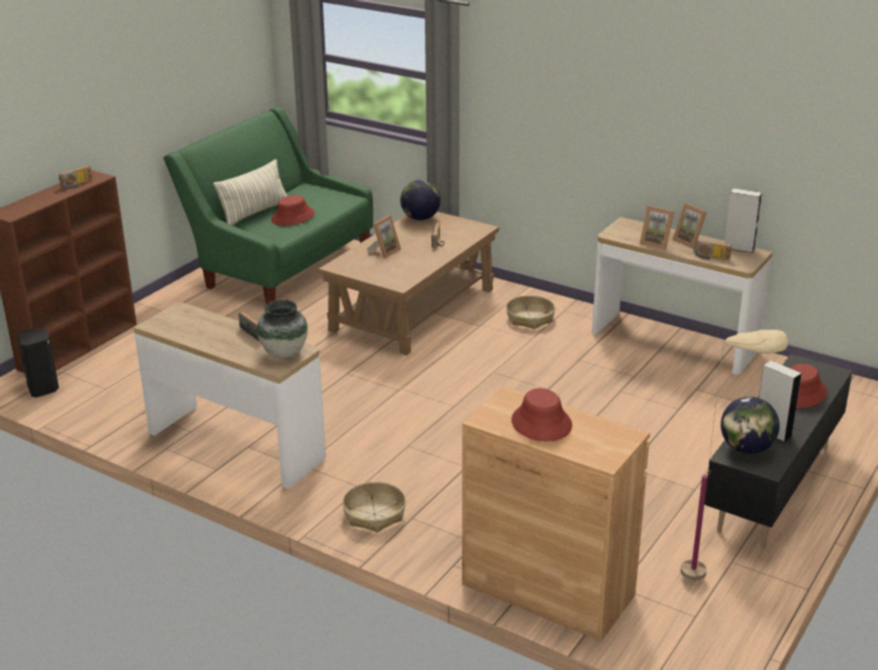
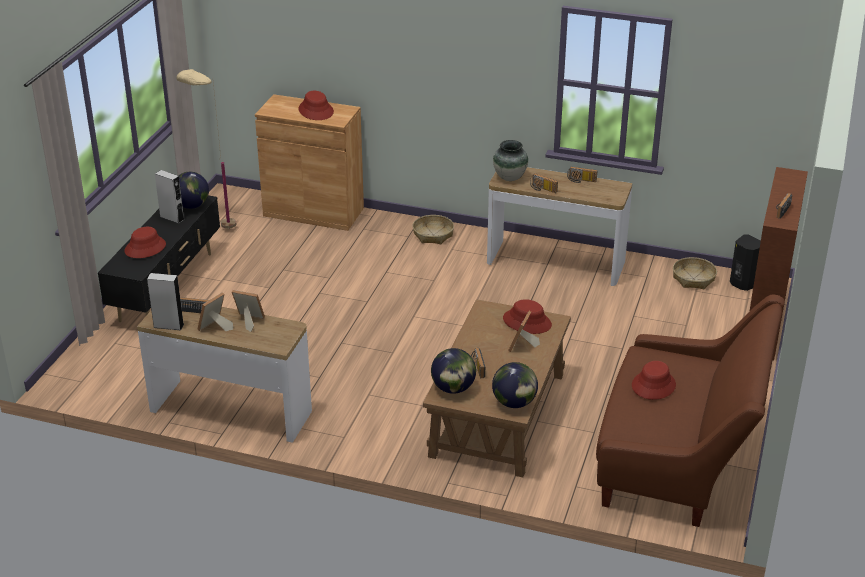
camera: 165 degrees right, 5 degrees up
(195, 337) = (581, 181): none -> radio
(255, 213) = (699, 386): pillow -> none
(281, 264) = (679, 458): green sofa -> brown sofa
(365, 268) = (527, 322): none -> red hat
(467, 231) = (453, 388): none -> globe
(530, 318) = (376, 420): basket -> basket (693, 279)
(690, 242) = (215, 328): picture frame -> picture frame turned 90 degrees counterclockwise

